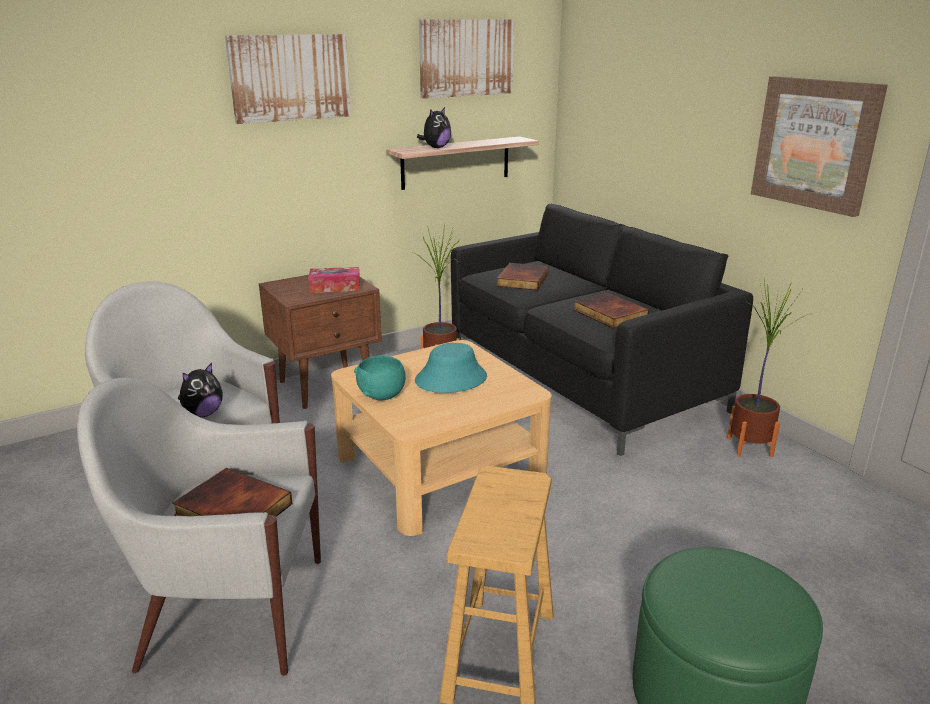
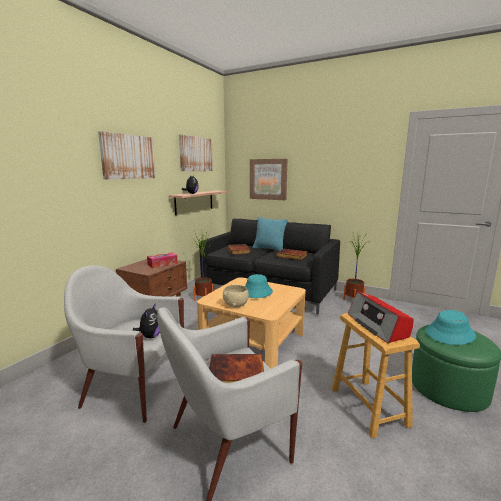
camera: 30 degrees left, 10 degrees down
(382, 395) = (236, 305): turquoise bowl -> beige bowl
(507, 508) = (378, 325): none -> radio
(593, 286) = (269, 249): none -> turquoise pillow
(725, 582) = (450, 334): none -> turquoise hat
(815, 144) = (357, 179): picture -> picture (268, 179)

